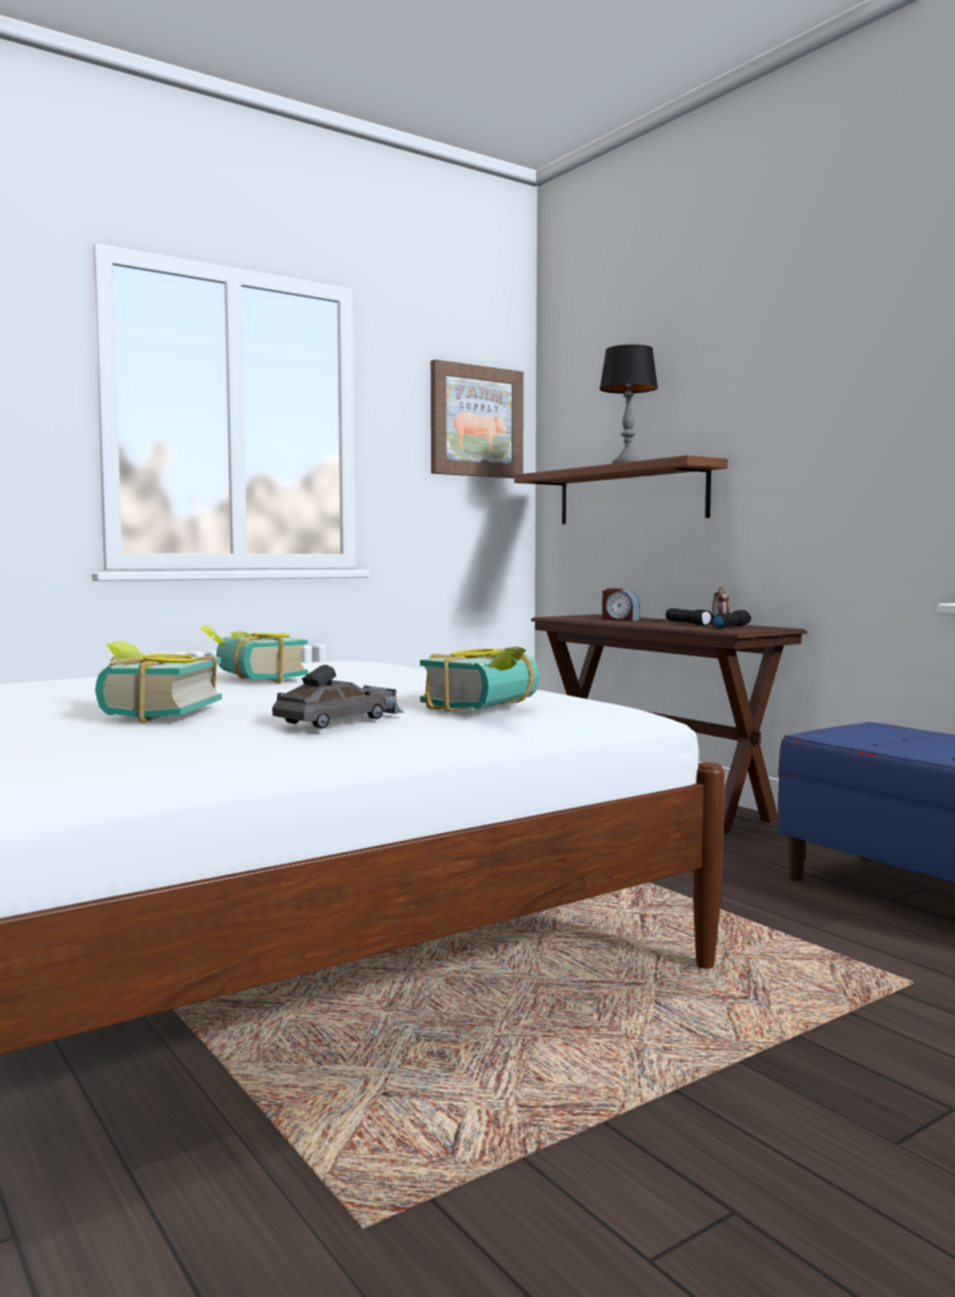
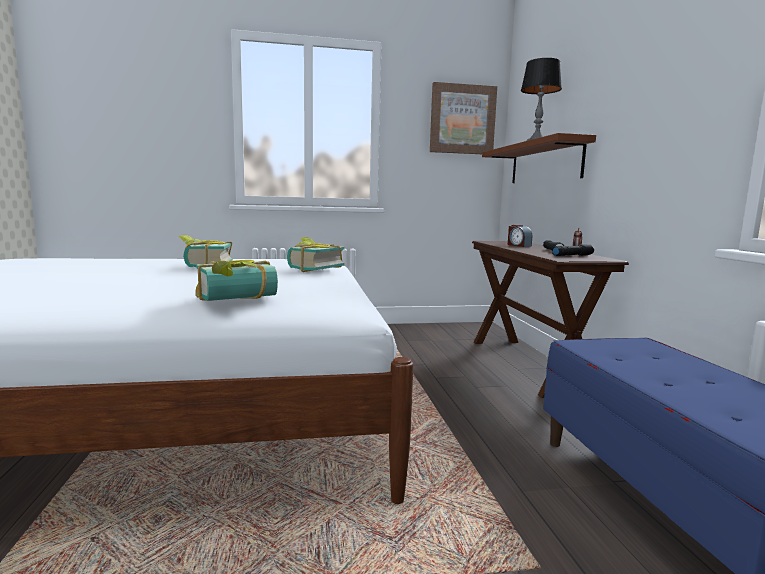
camera: 25 degrees right, 5 degrees up
(150, 713) = (67, 283): book -> book (312, 269)
(340, 720) = (127, 298): grey toy car -> none

